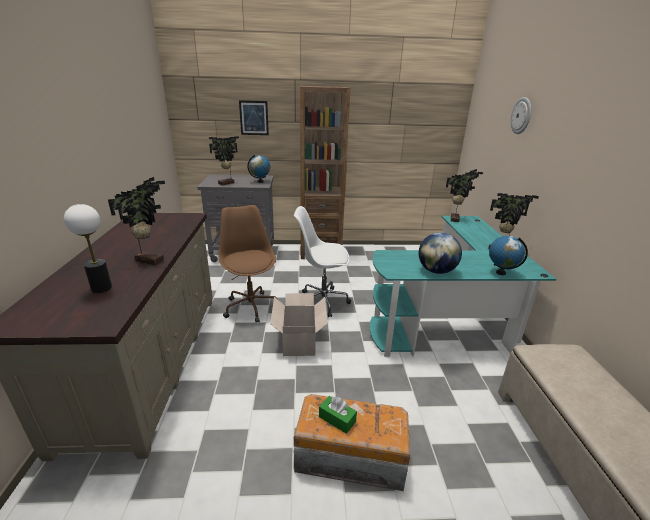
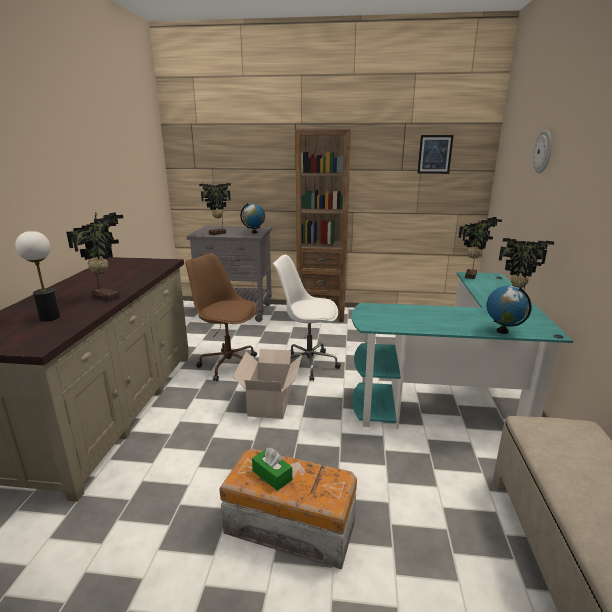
camera: 10 degrees right, 5 degrees down
(251, 306) = (228, 365): brown office chair -> brown office chair turned 45 degrees counterclockwise
(254, 118) = (251, 165): picture -> picture (435, 154)
(436, 271) = (422, 326): globe -> none

